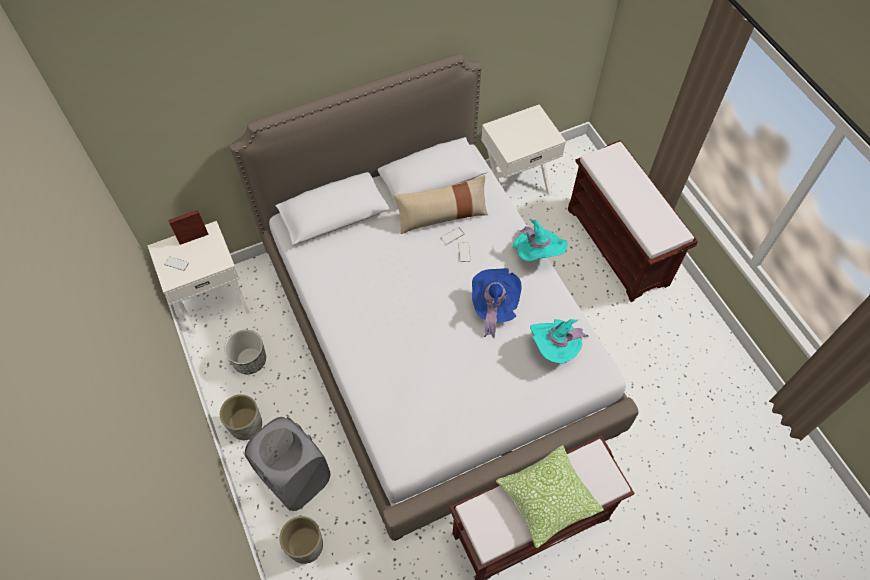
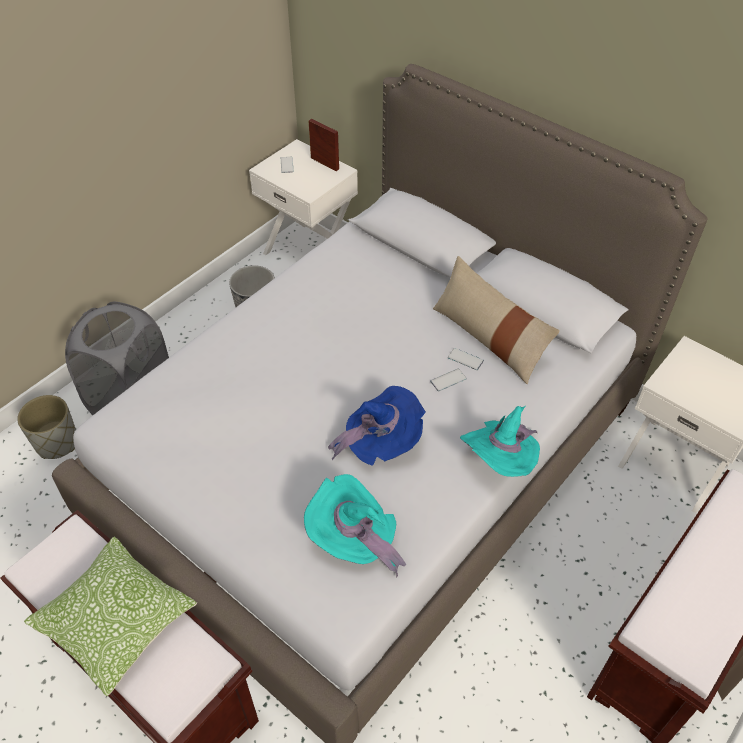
camera: 65 degrees right, 10 degrees down
(246, 425) = (179, 336): grey planter -> none

